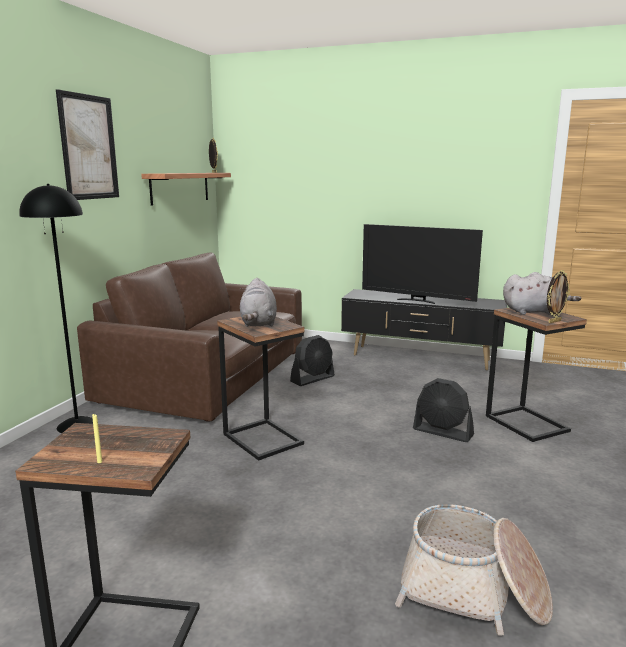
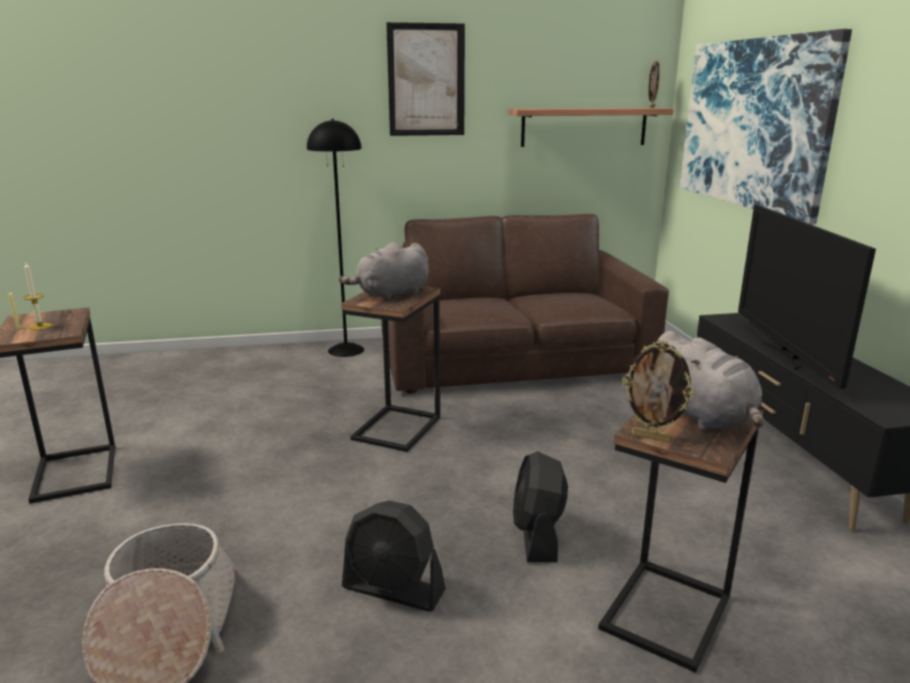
camera: 60 degrees right, 5 degrees up
(115, 449) = (40, 326): none -> candle
(312, 179) = (753, 124): none -> picture
(312, 379) = (584, 408): black fan -> black fan (393, 589)

